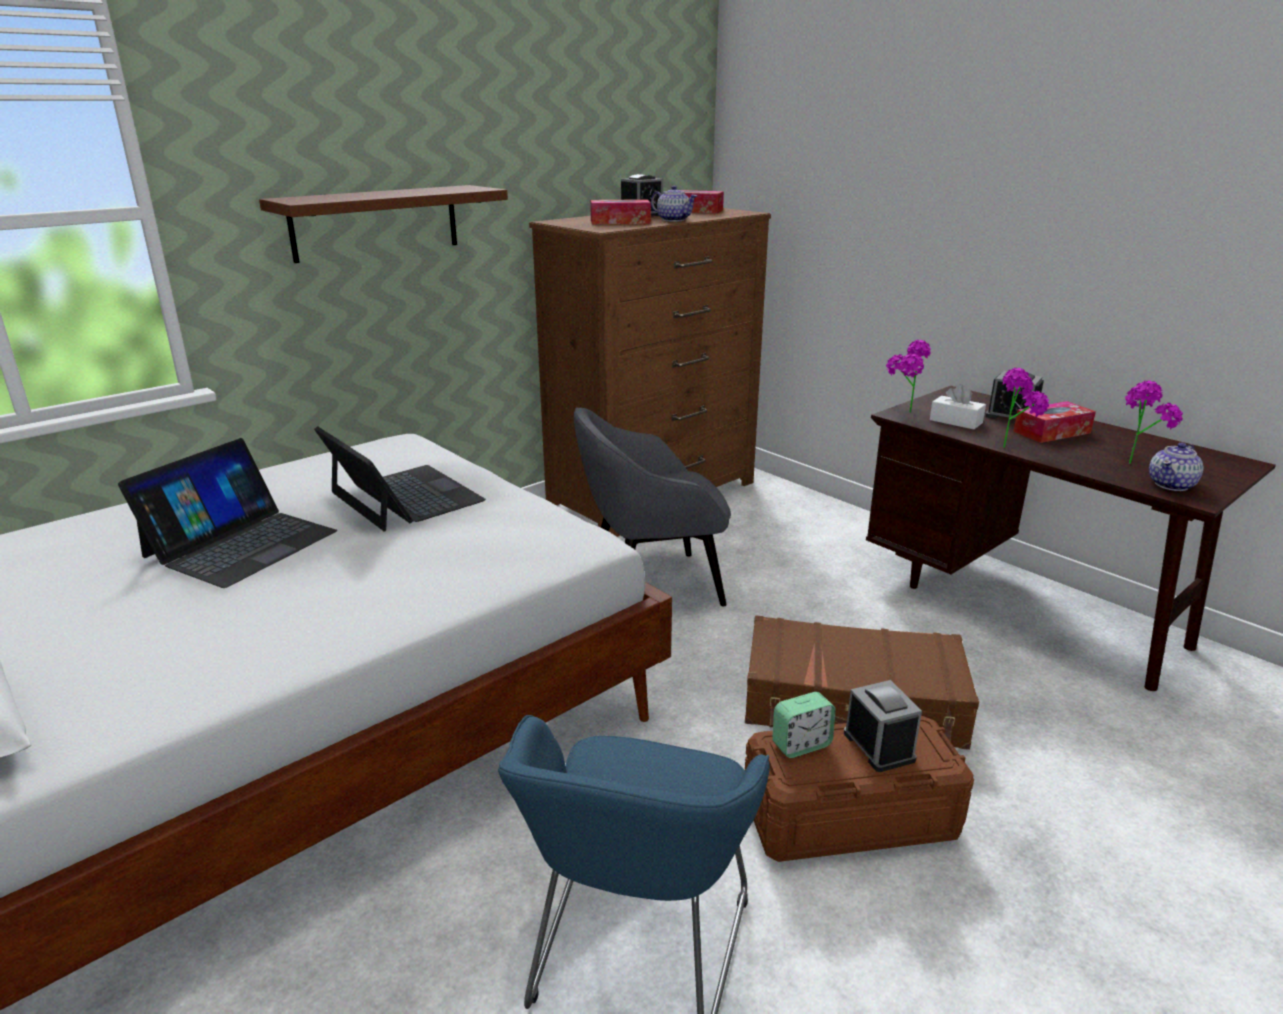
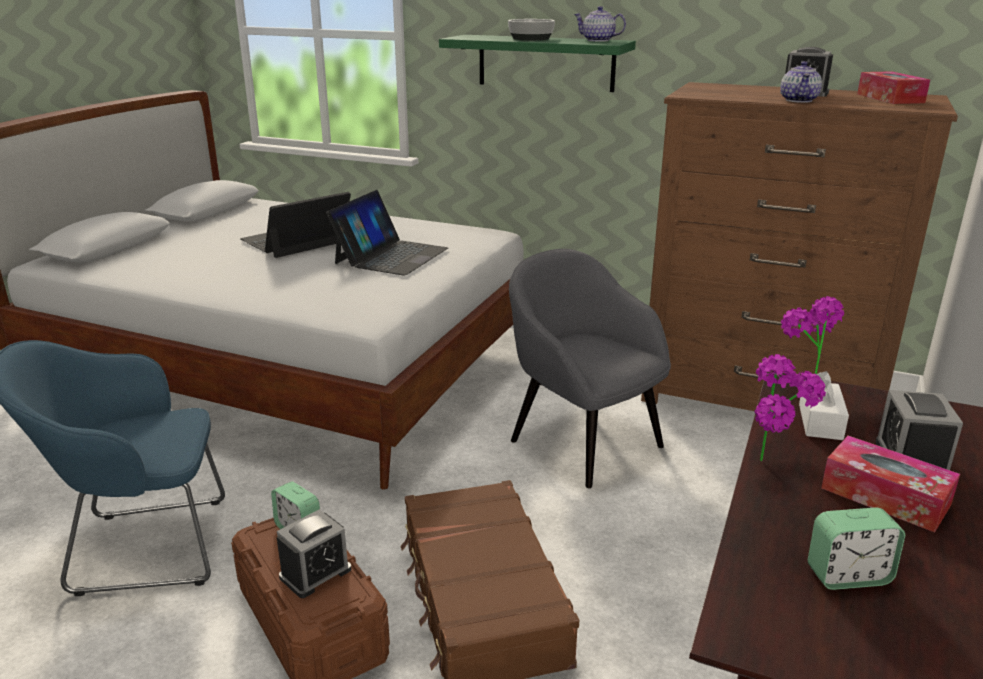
camera: 65 degrees right, 0 degrees up
(240, 544) = (296, 240): laptop -> laptop turned 135 degrees clockwise
(376, 222) = (545, 63): brown shelf -> green shelf
(379, 193) = (530, 38): none -> bowl
(620, 222) = (743, 93): tissue box -> none
(1135, 461) = (848, 576): potted plant -> alarm clock
(1172, 485) = (775, 611): teapot -> teapot (598, 40)

